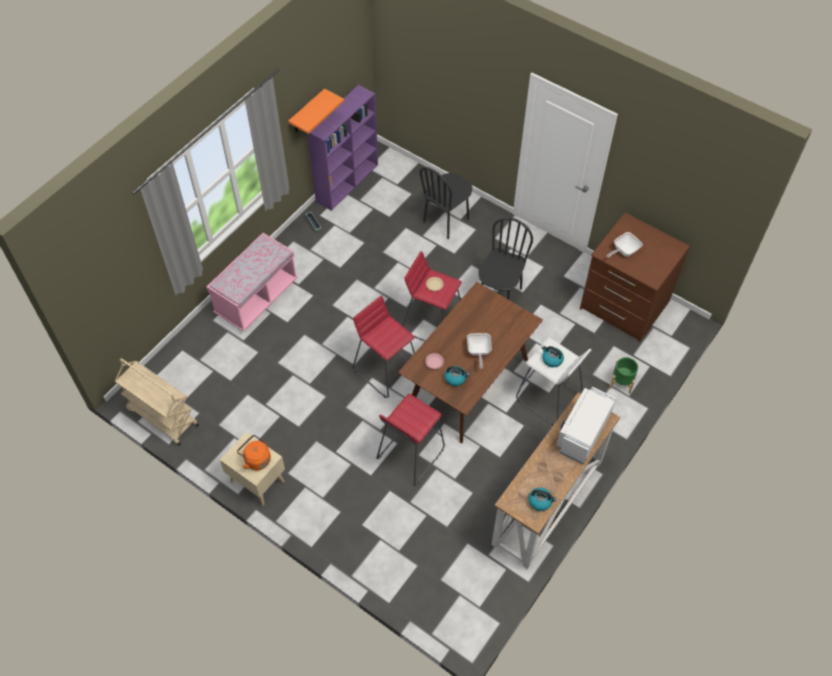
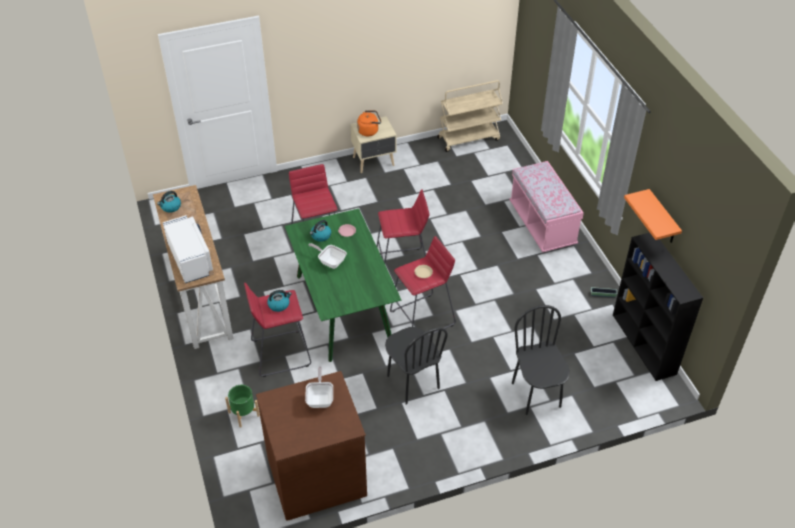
camera: 125 degrees right, 10 degrees down
(347, 182) = (644, 344): purple bookcase -> black bookcase
(468, 384) = (342, 309): brown dining table -> green dining table
(549, 398) = (280, 353): white stool -> red stool

